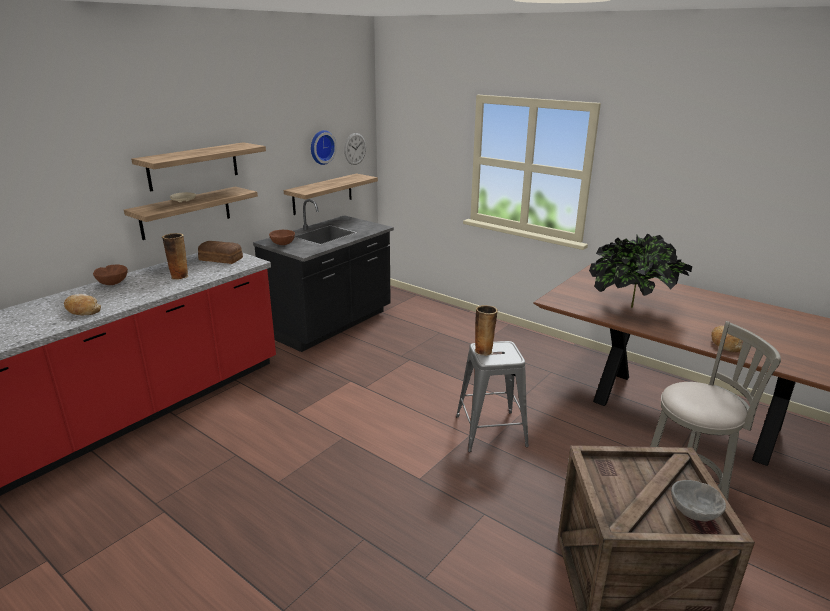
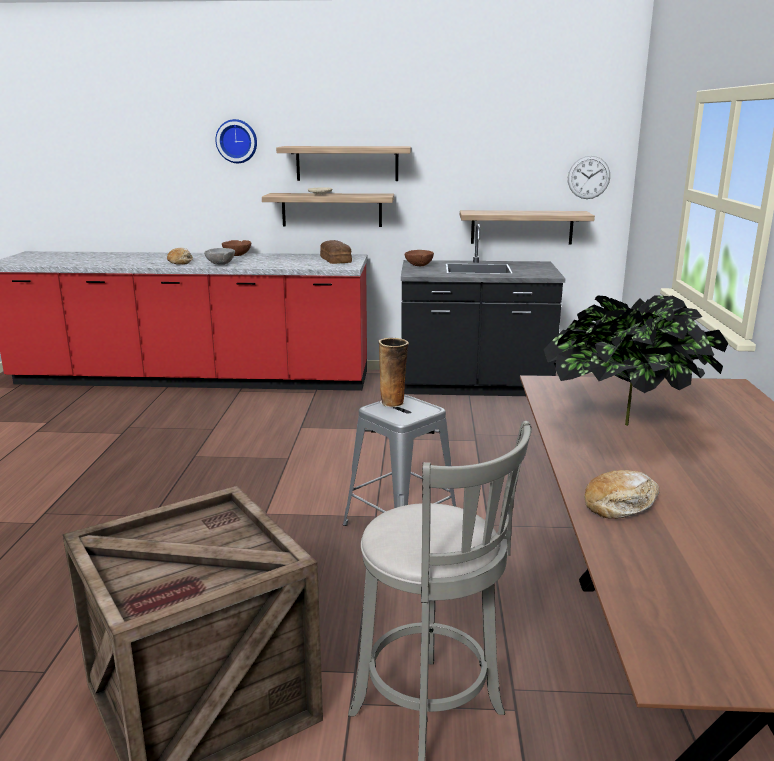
camera: 55 degrees right, 5 degrees down
(179, 276) = (278, 261): vase -> none
(321, 147) = (527, 167): wall clock -> wall clock (237, 141)
(694, 513) = (166, 591): grey bowl -> grey bowl (220, 264)

